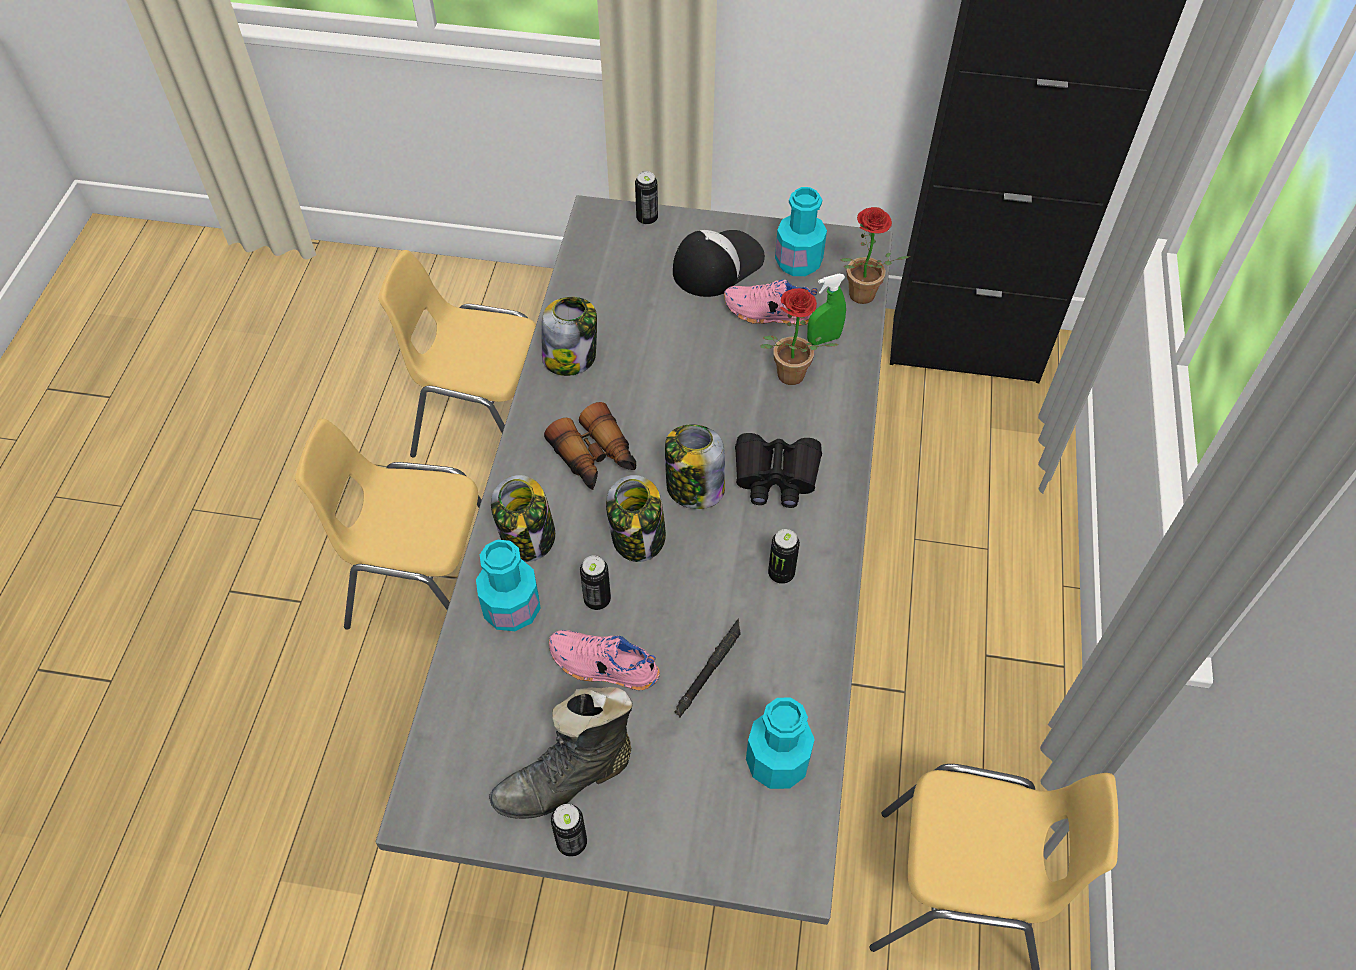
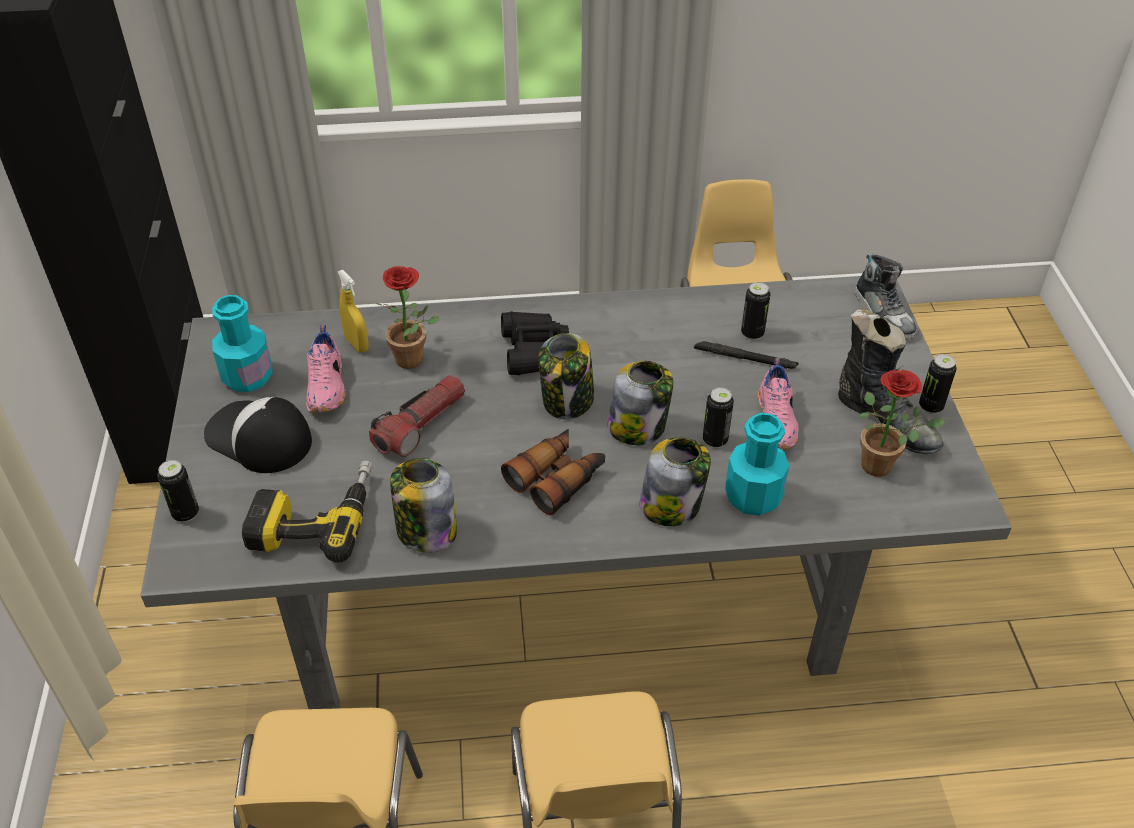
camera: 105 degrees left, 10 degrees down
(613, 291) = (315, 517): none -> power drill
(697, 371) = (420, 425): none -> flashlight
(748, 863) = (883, 314): none -> shoe
(777, 762) = (800, 311): turquoise bottle -> none
(781, 574) = (636, 333): can -> can (752, 333)
(823, 339) = (357, 344): green spray bottle -> yellow spray bottle
(860, 299) = (296, 327): potted plant -> potted plant (883, 466)

